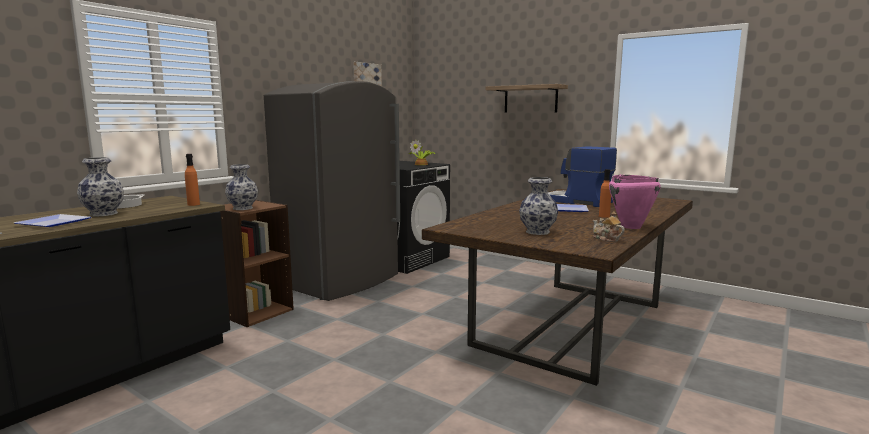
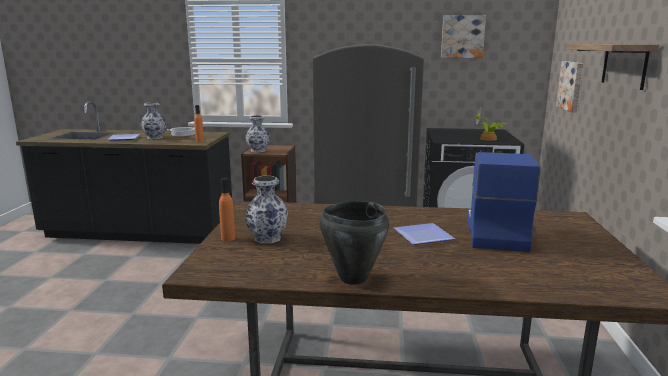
camera: 60 degrees right, 5 degrees up
(458, 119) = (572, 86): none -> picture
(604, 216) = (406, 257): orange bottle -> orange bottle (228, 238)
(606, 239) = (262, 271): teapot -> none
(631, 227) = (352, 278): pink cooking pot -> black cooking pot

